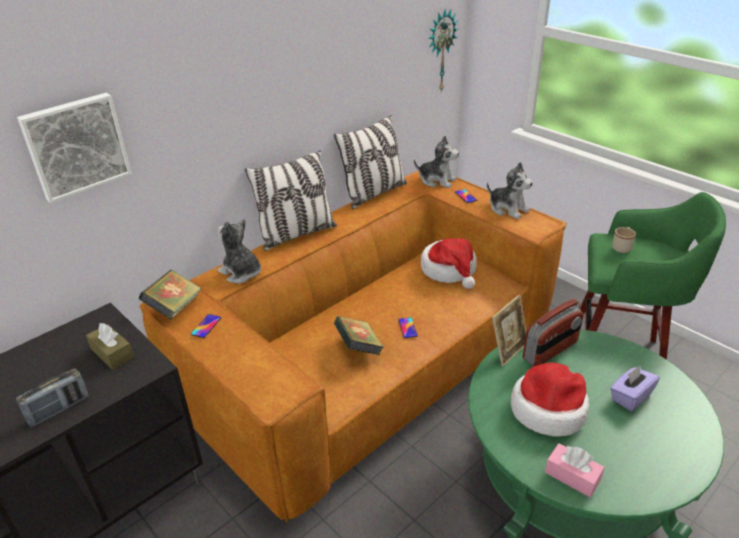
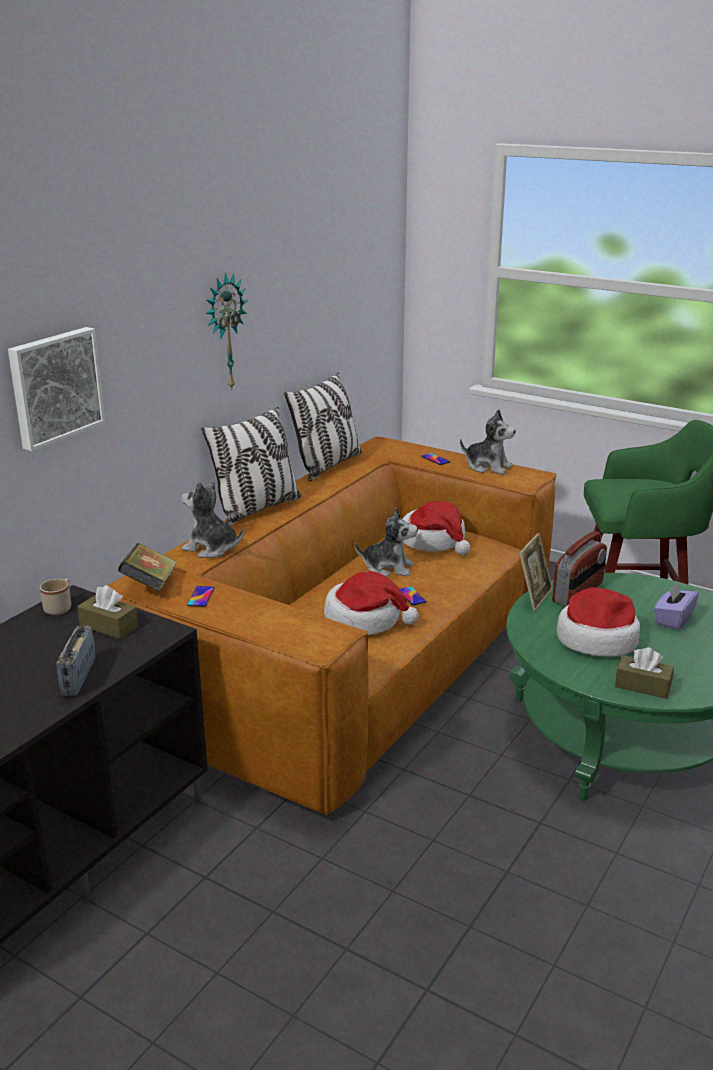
camera: 15 degrees left, 10 degrees down
(58, 409) = (79, 678): radio -> radio turned 150 degrees clockwise
(358, 348) = (365, 619): book -> hat
(437, 180) = (394, 448): plush toy -> plush toy (388, 568)
(440, 51) = (381, 301): wall clock -> wall clock (224, 332)
(572, 476) = (642, 686): pink tissue box -> brown tissue box
(622, 247) = (624, 486): beige mug -> beige mug (60, 607)

